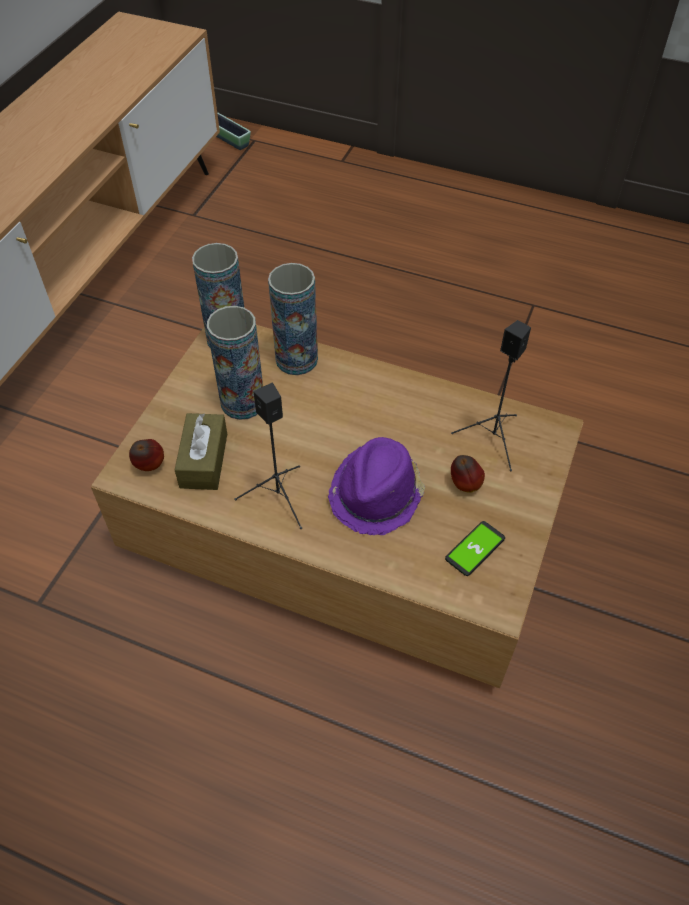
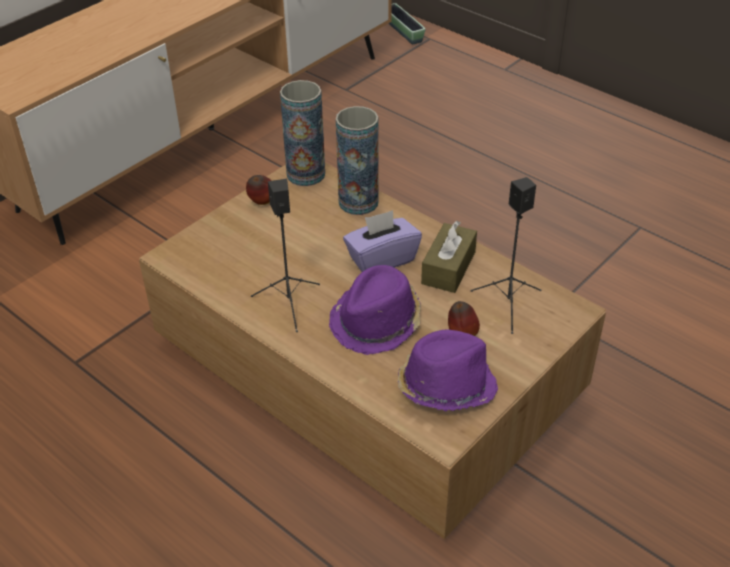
camera: 20 degrees right, 10 degrees down
(150, 466) = (193, 255): apple -> apple (262, 203)
(204, 460) = (240, 261): brown tissue box -> brown tissue box (448, 268)
(242, 402) = (294, 225): vase -> none
(349, 420) = (381, 259): none -> purple tissue box
(475, 549) = (445, 386): phone -> purple hat

